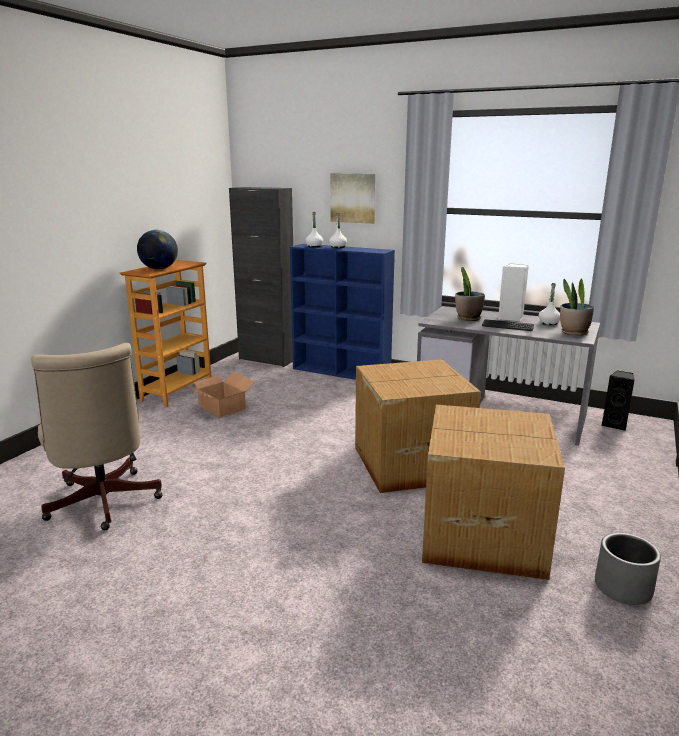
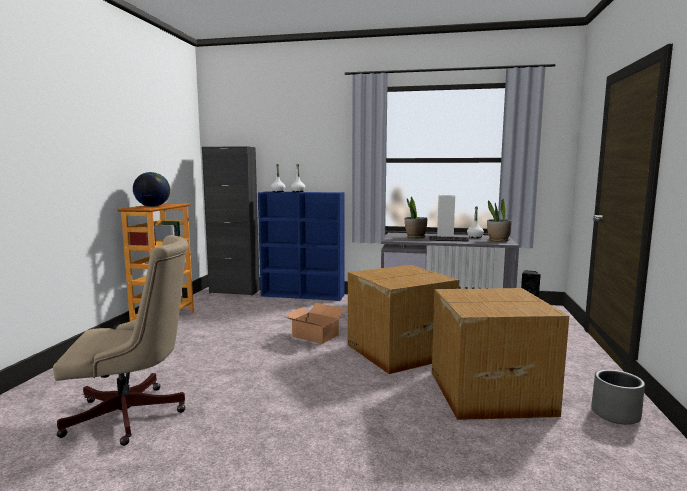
camera: 15 degrees left, 10 degrees down
(103, 505) = (133, 415): beige office chair -> beige office chair turned 60 degrees counterclockwise
(222, 407) = (213, 327): cardboard box -> cardboard box (315, 335)
(353, 198) = (308, 153): picture -> none

